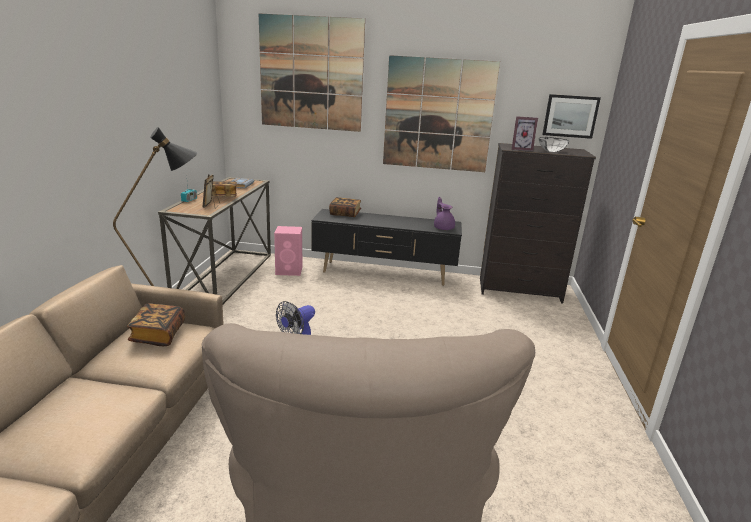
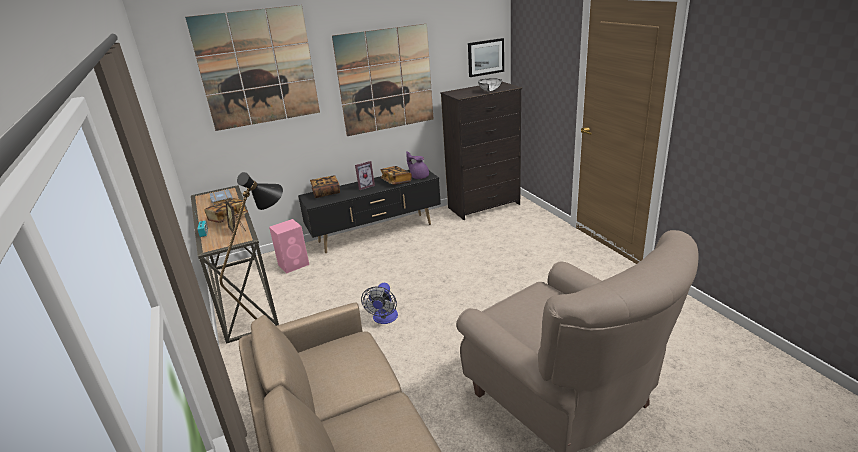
camera: 30 degrees left, 5 degrees up
(158, 335) = (338, 357): book -> book (396, 181)
(520, 149) = (467, 94): picture frame -> picture frame (365, 186)

